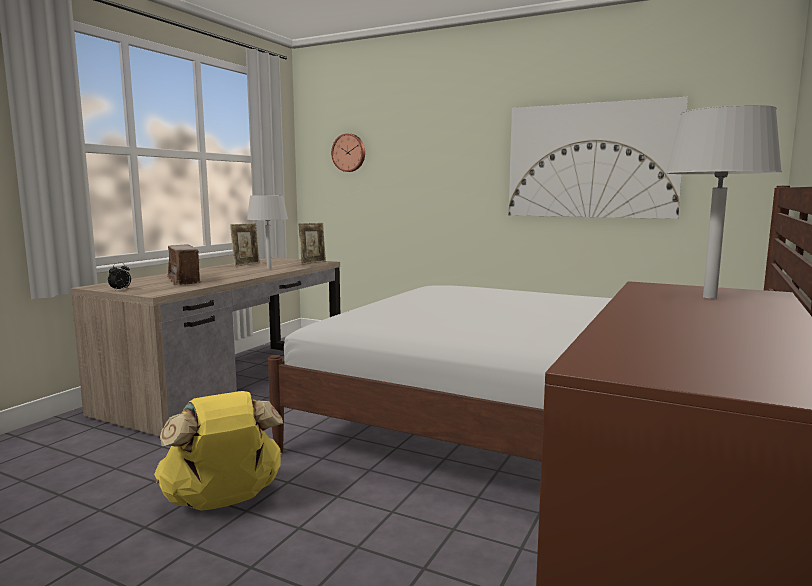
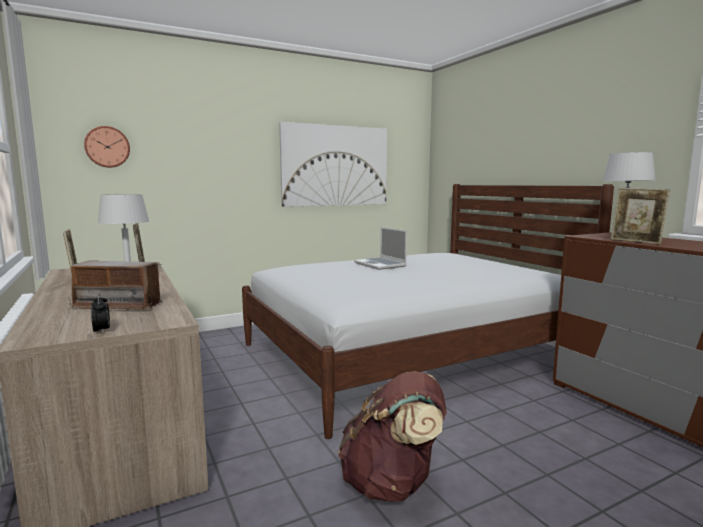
camera: 55 degrees left, 0 degrees up
(223, 502) = (392, 483): yellow backpack -> brown backpack
(524, 300) = (381, 265): none -> laptop
(637, 303) = (636, 242): none -> picture frame

